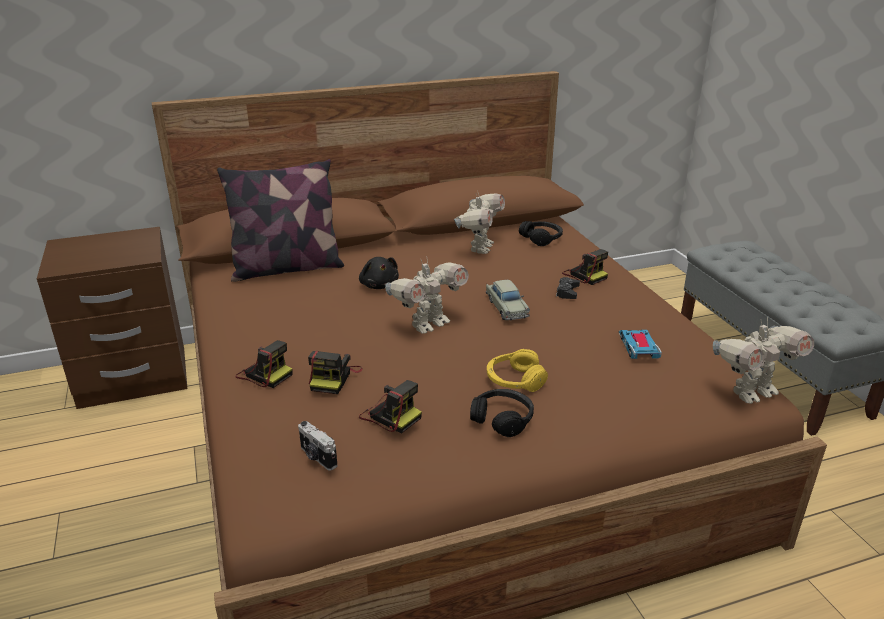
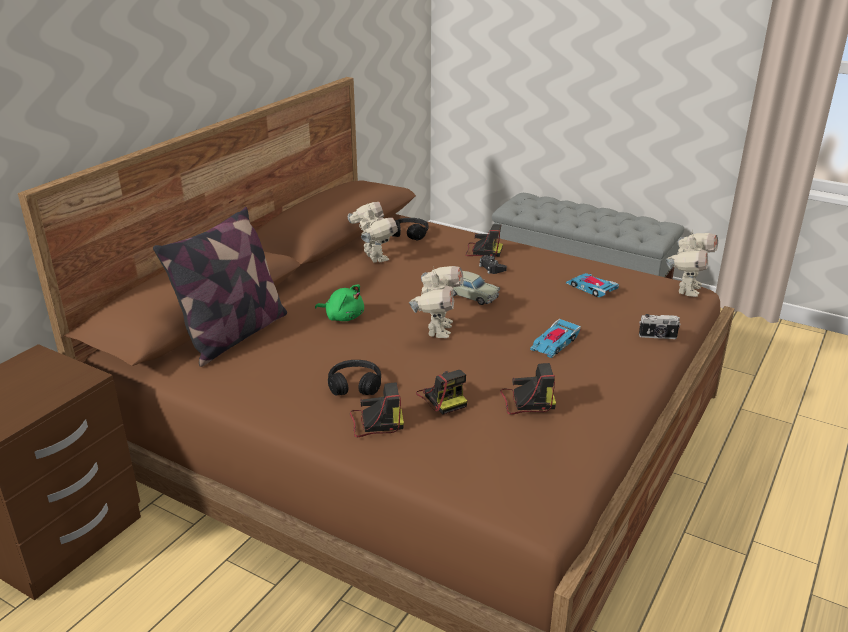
camera: 40 degrees left, 0 degrees up
(317, 457) = (525, 454): camera -> camera (657, 336)
(379, 285) = (343, 317): black plush toy -> green plush toy
(502, 419) = (589, 370): black headphones -> black headphones (355, 385)
(514, 380) = (555, 343): yellow headphones -> toy car

